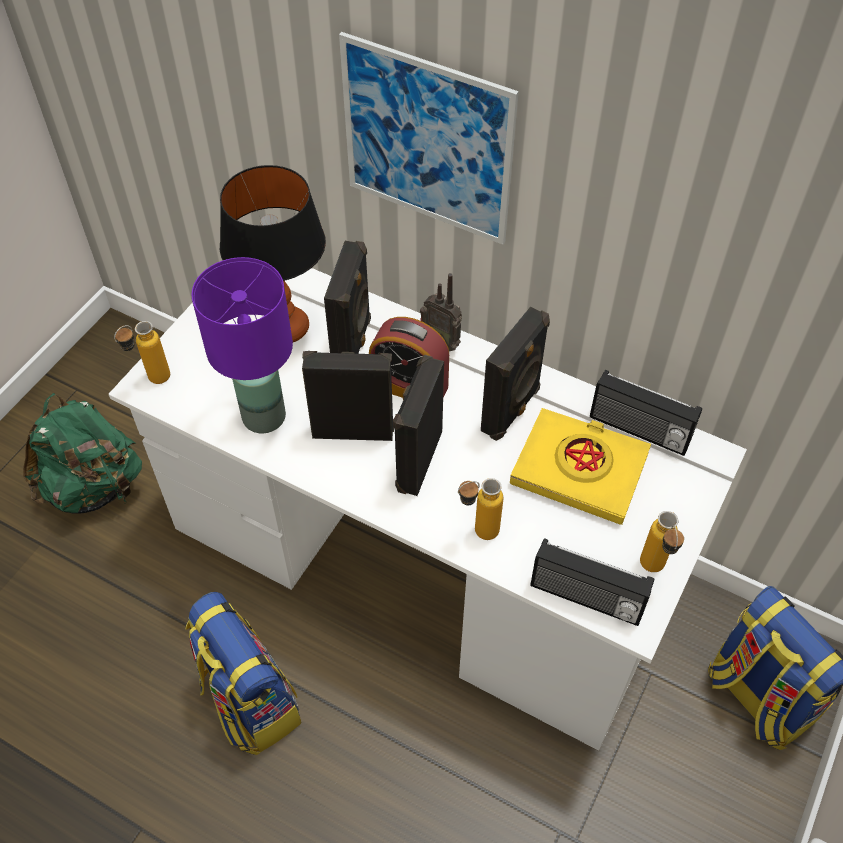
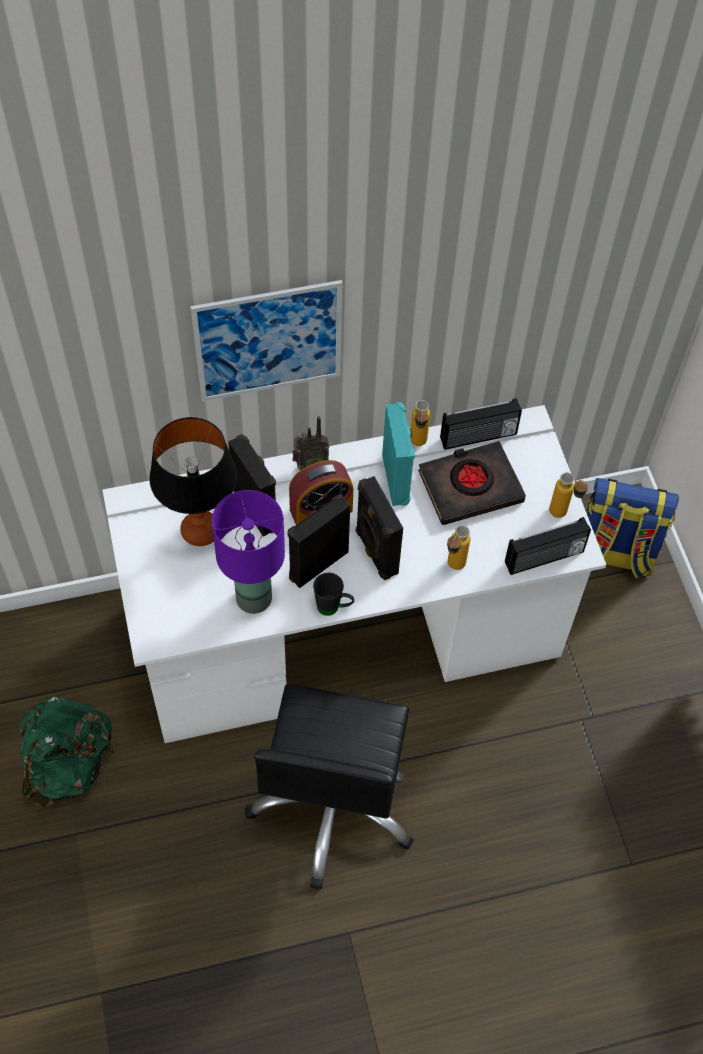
camera: 45 degrees left, 5 degrees up
(151, 381) = (153, 633): bottle -> bottle (418, 445)
(249, 701) = (333, 805): backpack -> black office chair
(322, 479) = (333, 608): none -> black mug
(512, 410) = (397, 479): black speaker -> turquoise speaker
(579, 470) = (470, 487): yellow book -> black book

